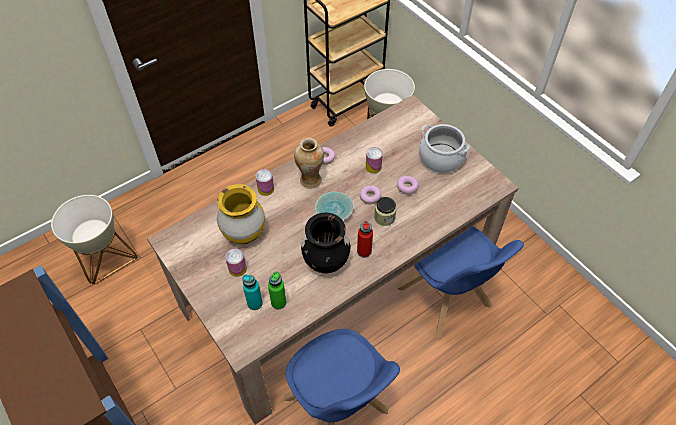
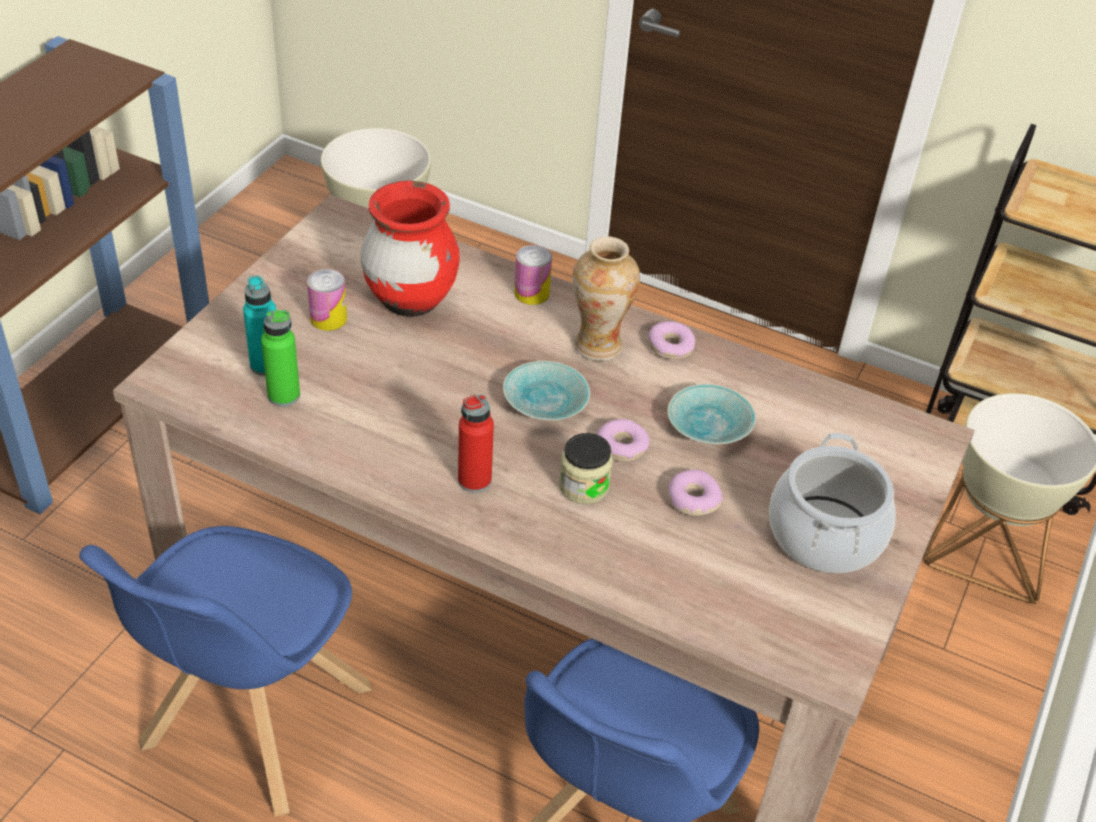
camera: 60 degrees right, 10 degrees down
(244, 233) = (410, 300): yellow vase -> red vase
(326, 261) = (414, 431): black vase -> none
(373, 167) = (706, 427): can -> turquoise bowl

